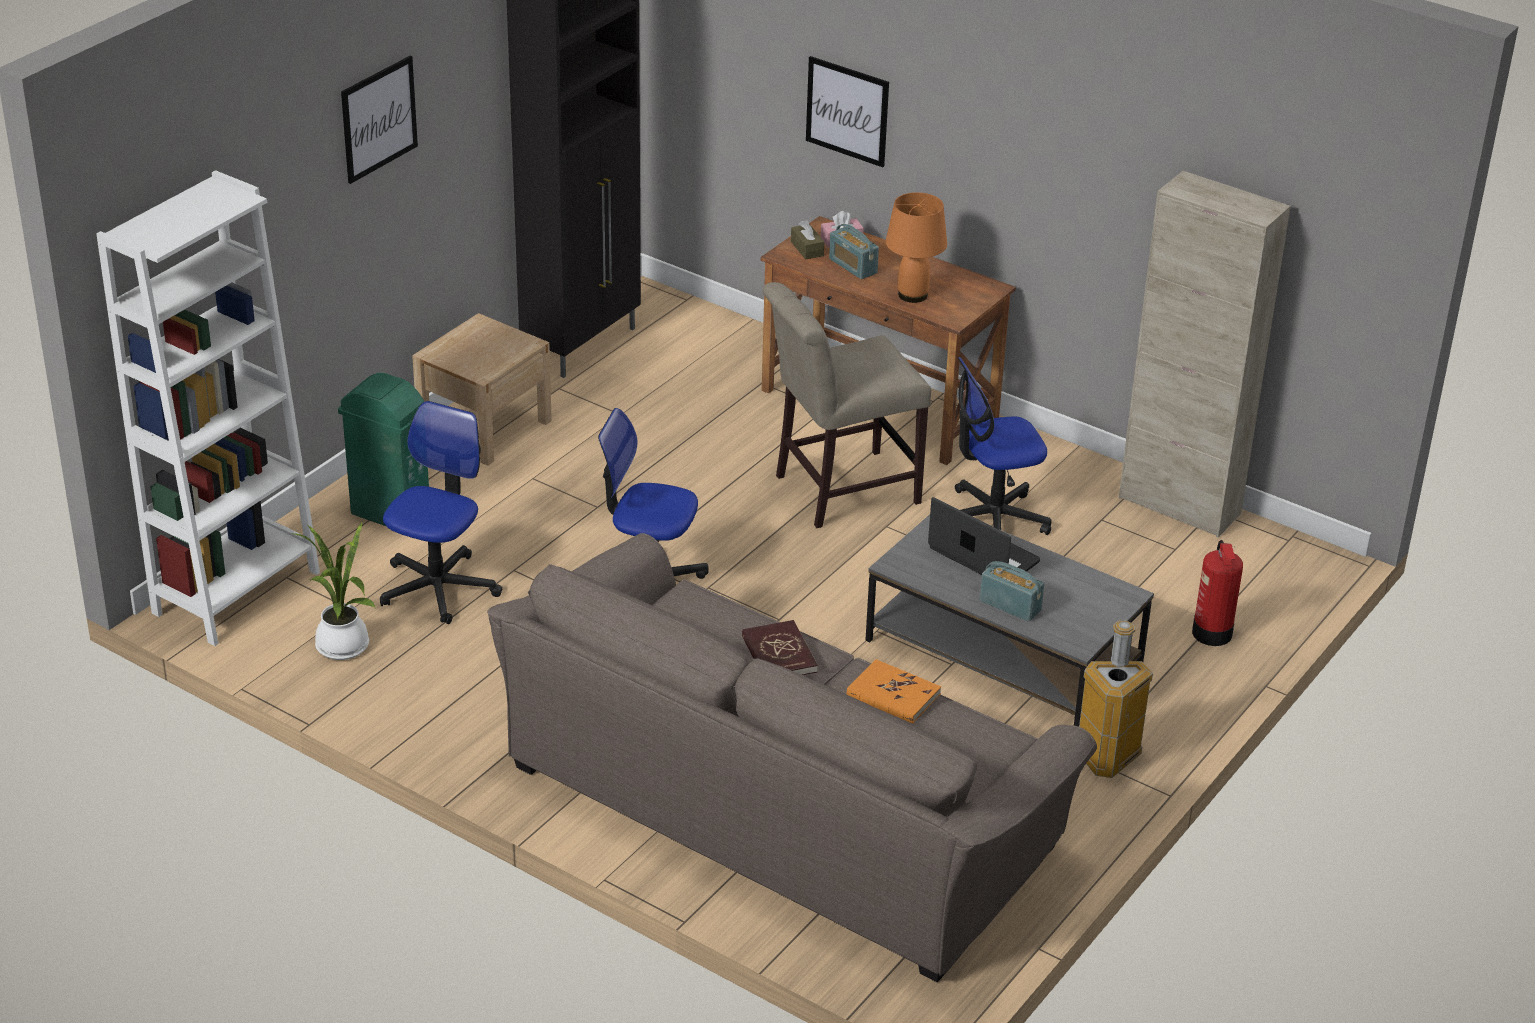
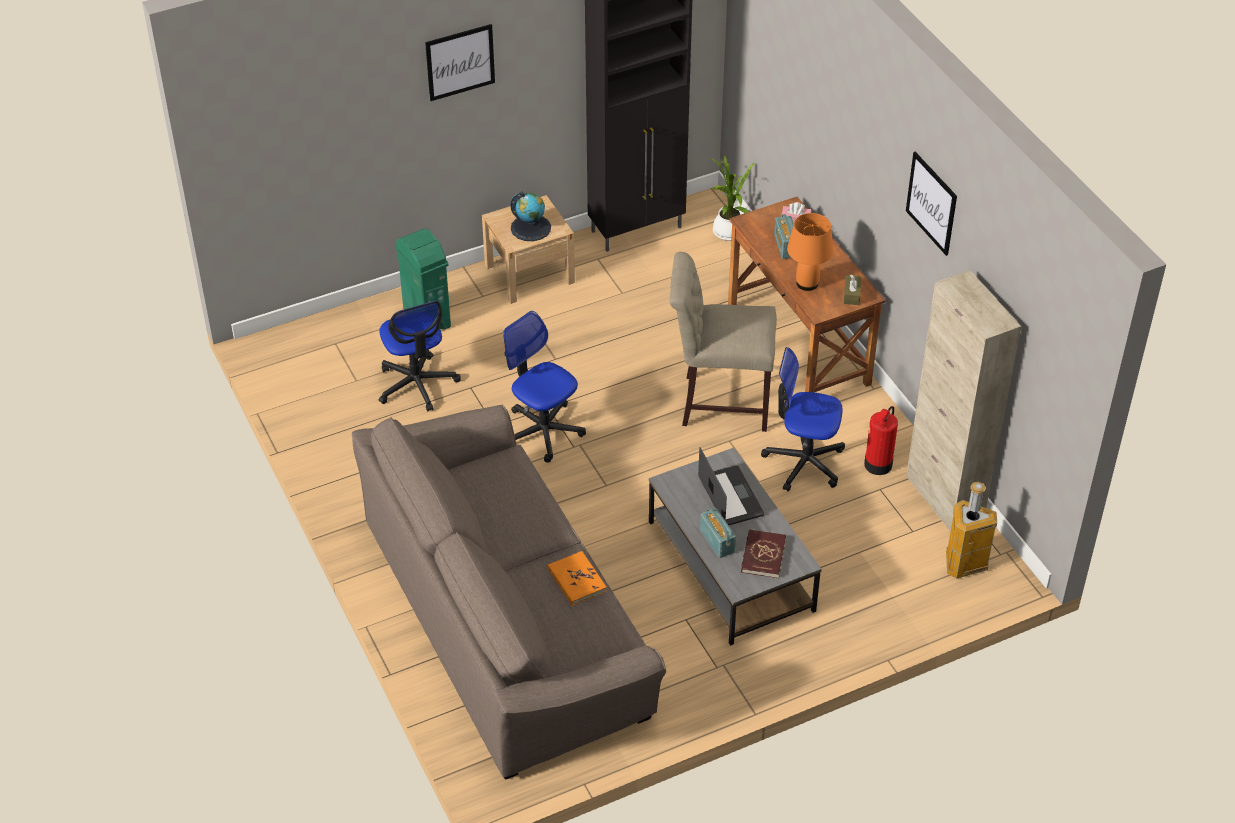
camera: 30 degrees right, 10 degrees up
(236, 592) = (300, 344): white bookcase -> none
(343, 649) = (332, 407): potted plant -> potted plant (728, 233)
(438, 588) = (417, 384): office chair -> office chair turned 105 degrees clockwise
(489, 351) = (531, 227): none -> globe
(778, 654) = (529, 523): red book -> red book (763, 556)
(807, 248) = (766, 221): brown tissue box -> brown tissue box (852, 294)
(847, 111) = (816, 132): picture -> picture (931, 203)
(1108, 758) = (737, 670): trash can -> trash can (965, 565)
(1212, 634) = (883, 606): fire extinguisher -> fire extinguisher (877, 465)

